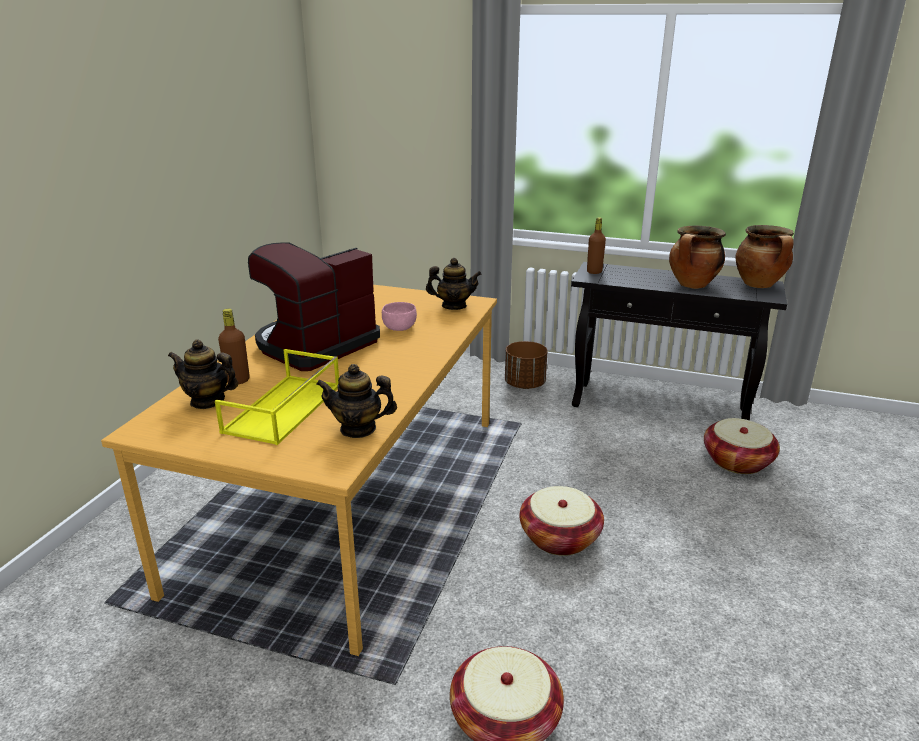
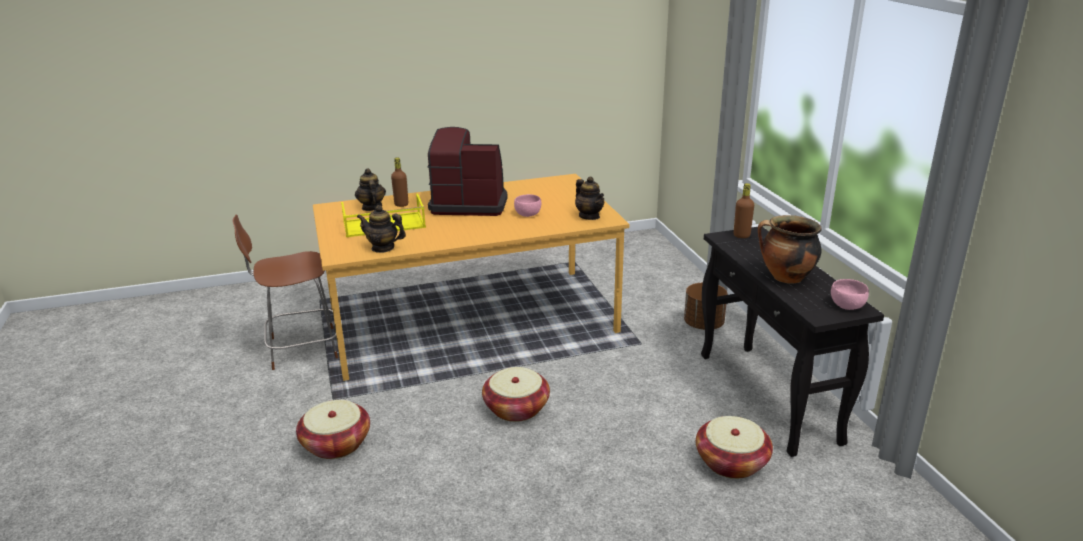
camera: 55 degrees right, 0 degrees up
(215, 673) = (300, 349): none -> brown chair
(358, 429) = (383, 248): teapot -> teapot turned 45 degrees counterclockwise
(759, 285) = (847, 305): cooking pot -> pink bowl

